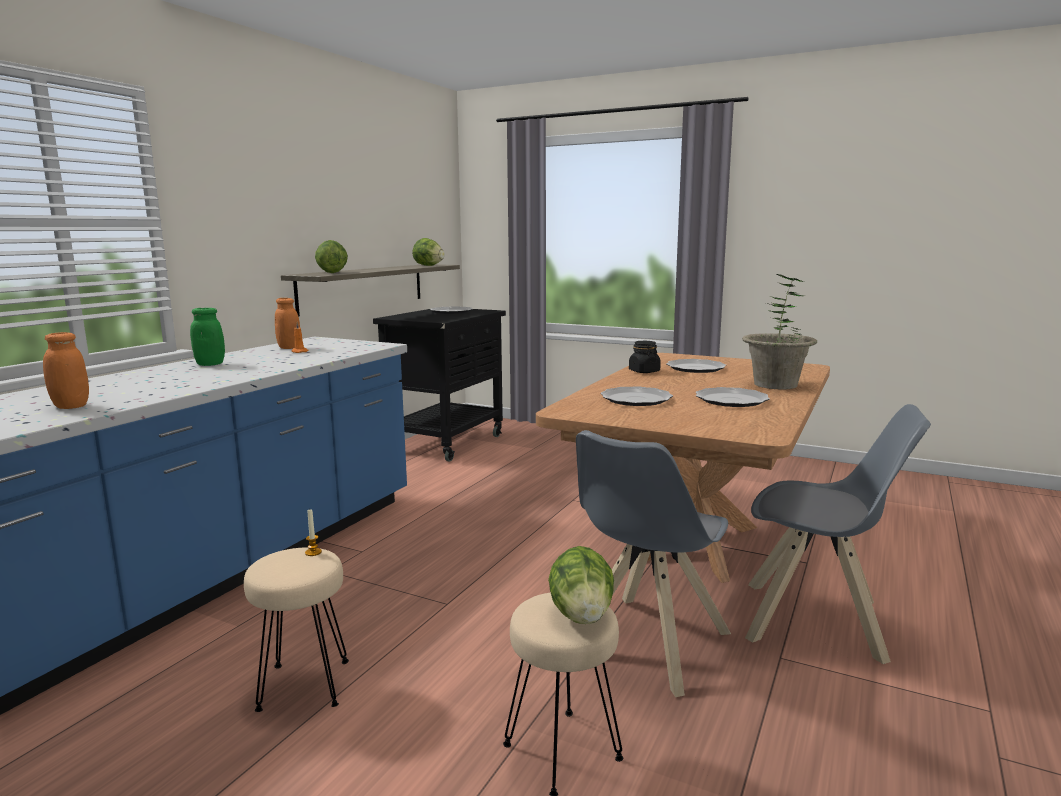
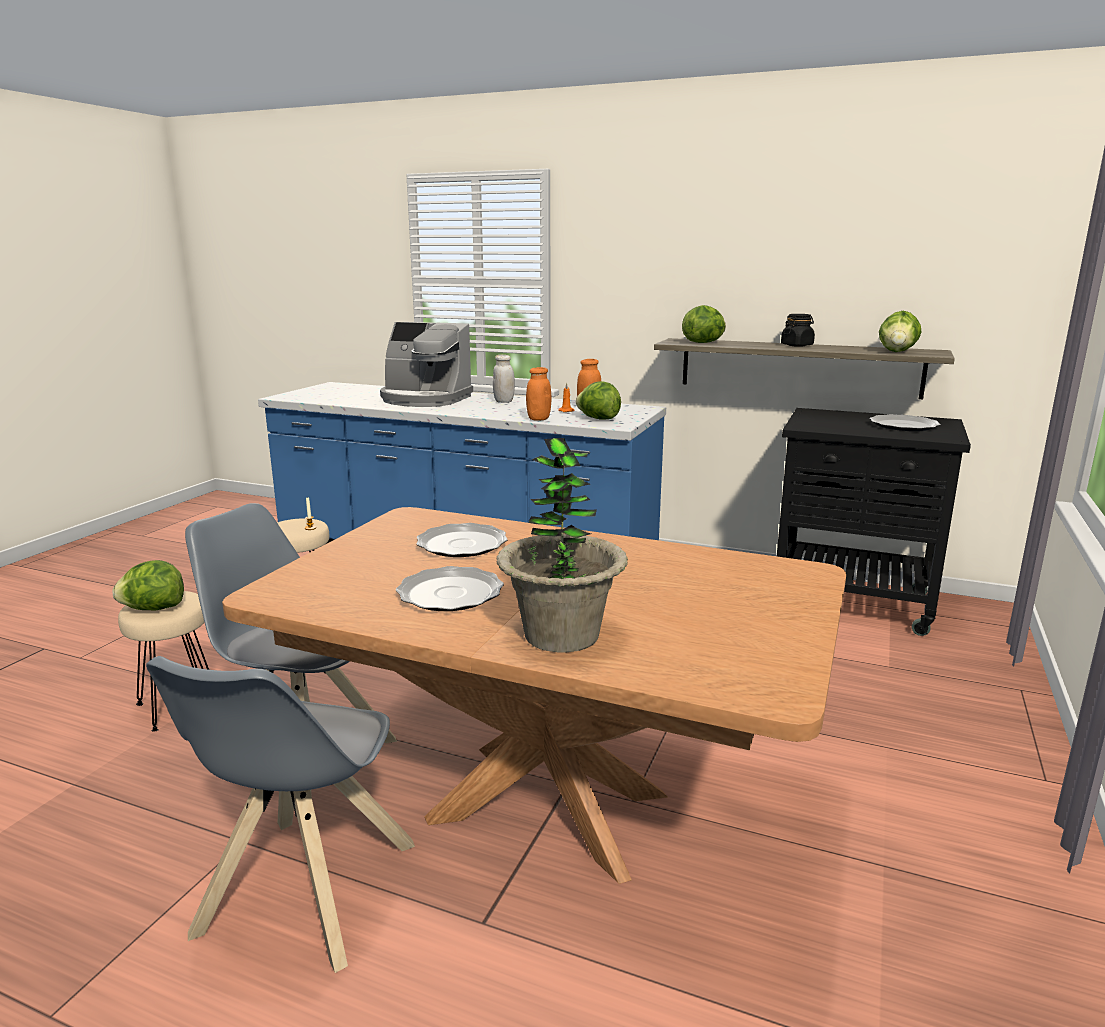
camera: 85 degrees right, 5 degrees up
(71, 406) = (365, 399): orange jar -> orange jar (538, 419)
(135, 385) = (425, 399): none -> coffee machine
(210, 364) = (504, 401): green jar -> white jar
(348, 347) = (598, 419): none -> lettuce
(644, 371) = (647, 552): black jar -> black jar (797, 345)
(696, 368) = (691, 586): plate -> none

